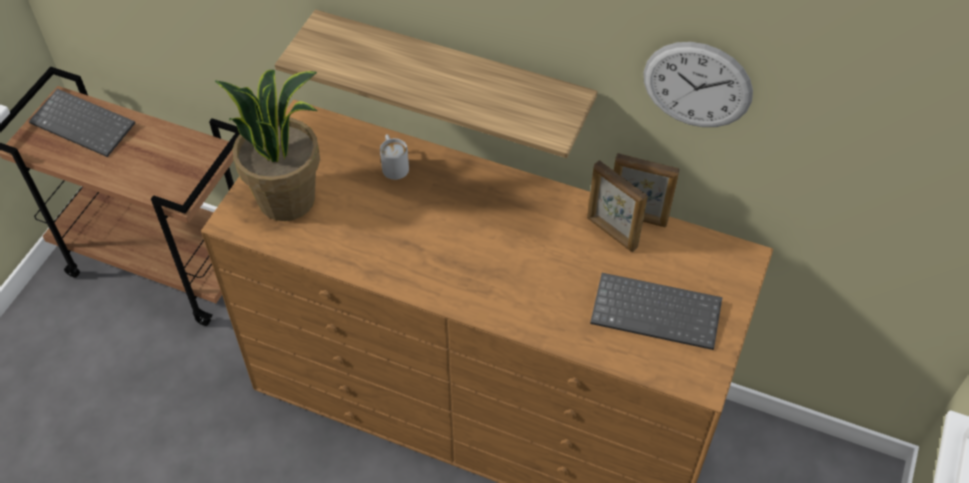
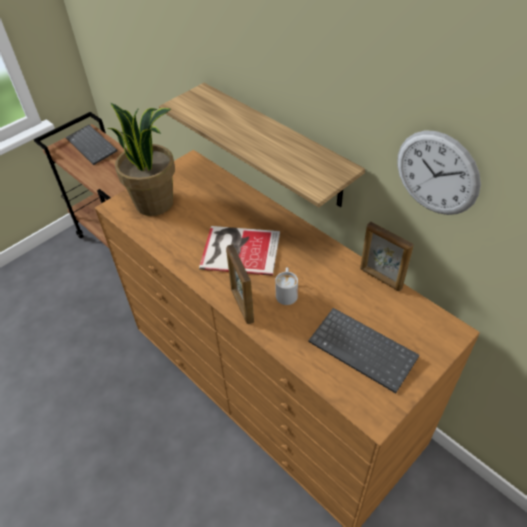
camera: 25 degrees right, 5 degrees down
(393, 165) = (231, 200): white mug -> white mug (286, 292)
(442, 232) = (238, 249): none -> book
(611, 233) = (356, 283): picture frame -> picture frame (242, 305)

